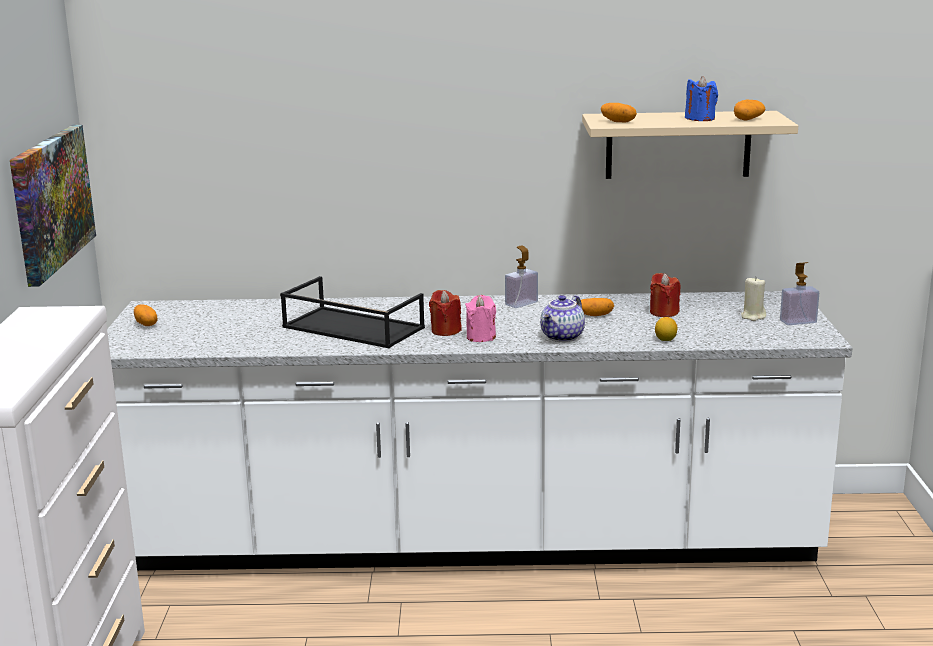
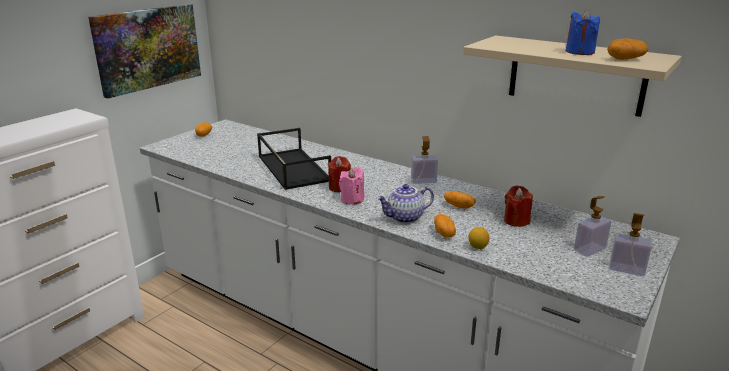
camera: 35 degrees right, 5 degrees up
(618, 122) = (500, 44): potato -> potato (444, 233)
(753, 316) = (589, 249): beige candle -> soap dispenser

